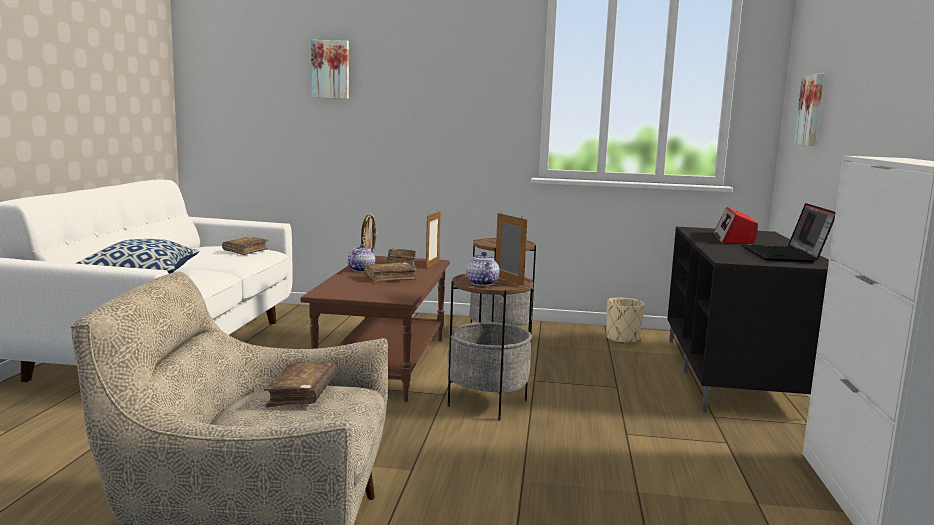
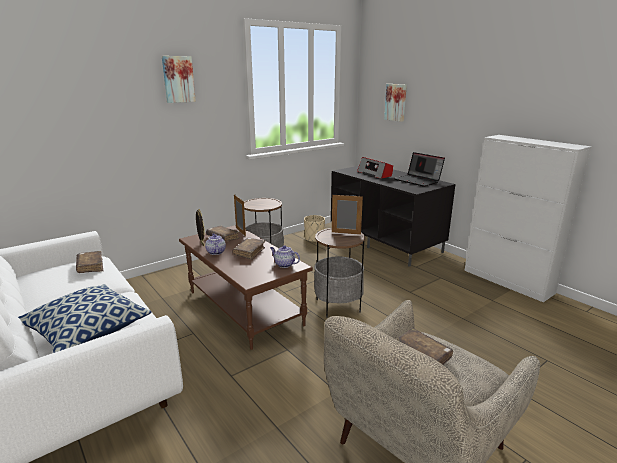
camera: 45 degrees left, 10 degrees up
(330, 69) = (85, 91): picture -> picture (178, 79)
(481, 283) = (342, 240): teapot -> teapot (284, 264)

